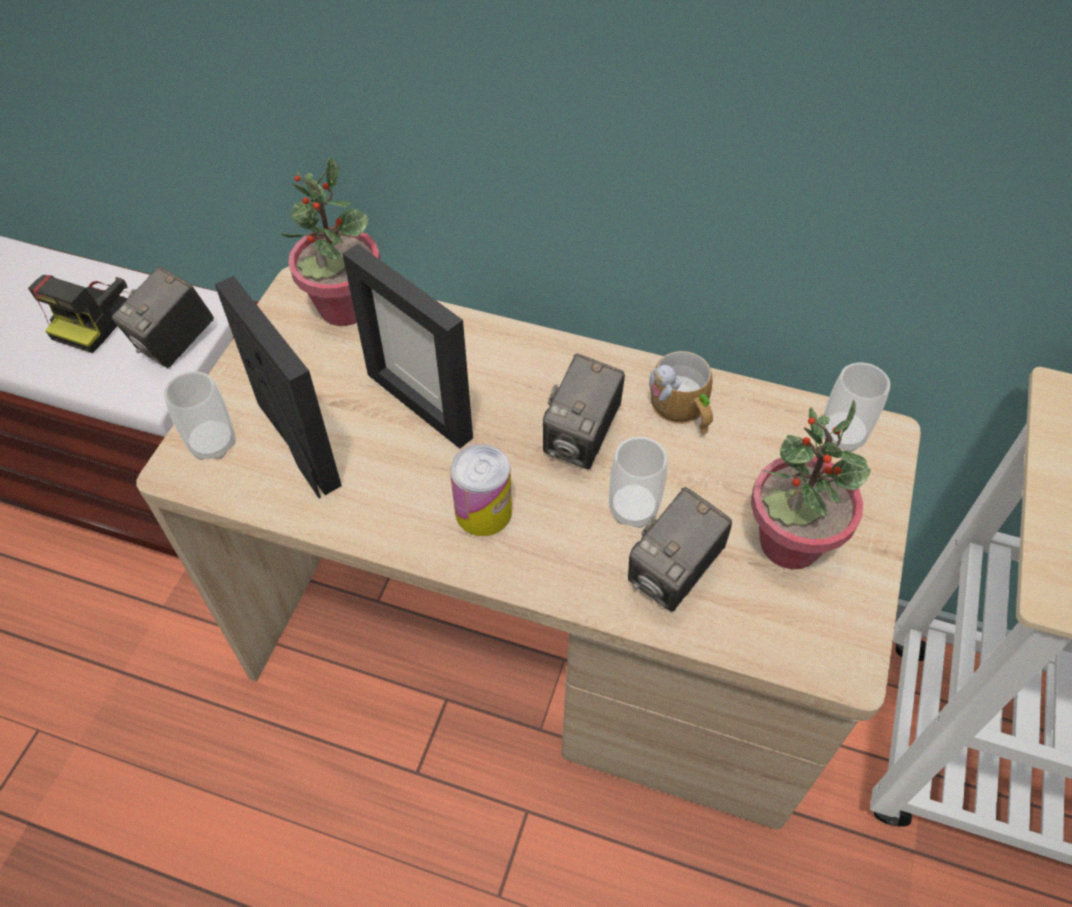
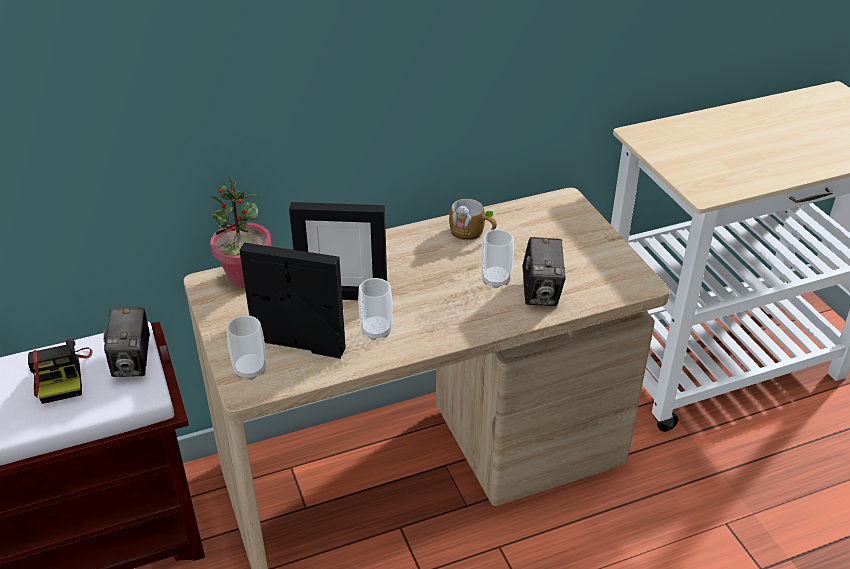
camera: 40 degrees left, 15 degrees down
(483, 511) = (429, 318): can -> none
(581, 439) = (440, 267): camera -> none
(789, 543) = (574, 256): potted plant -> none
(842, 435) = (550, 207): cup -> cup (376, 331)

